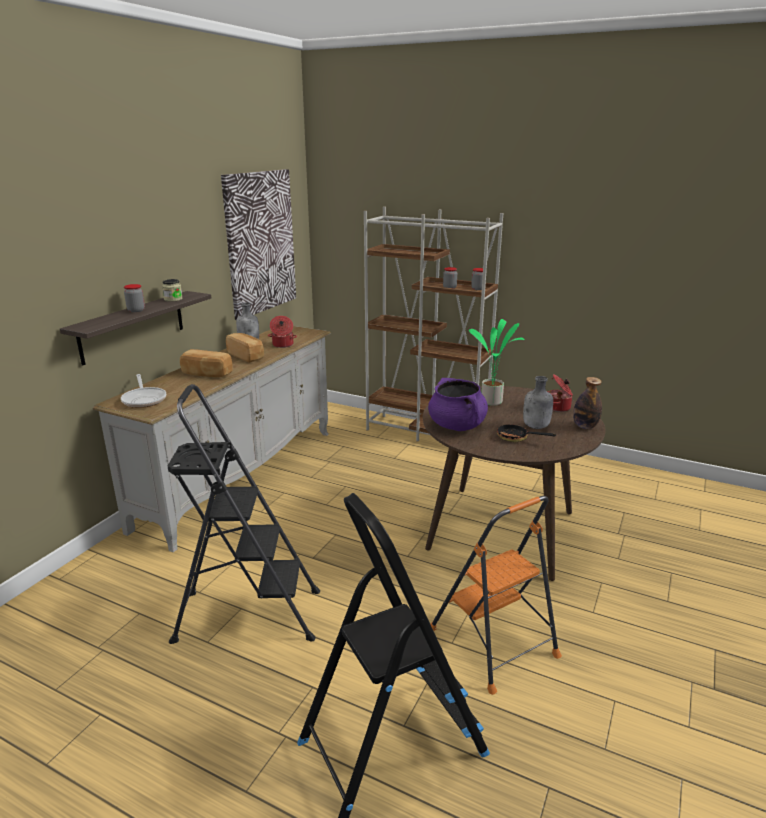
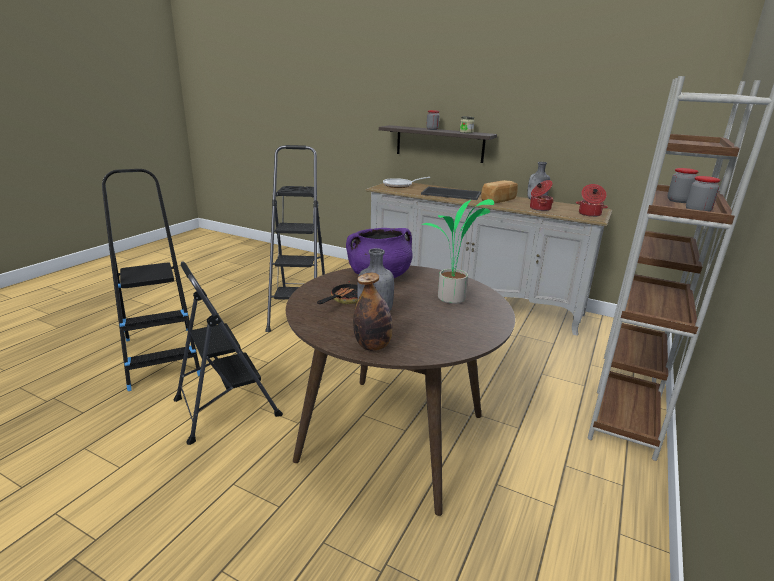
camera: 90 degrees right, 0 degrees up
(206, 374) = (452, 193): bread -> tray
(260, 243) = (613, 115): picture -> none
(495, 643) = (223, 407): orange step ladder -> black step ladder
(558, 407) = (440, 338): cooking pot -> cooking pot (589, 214)

